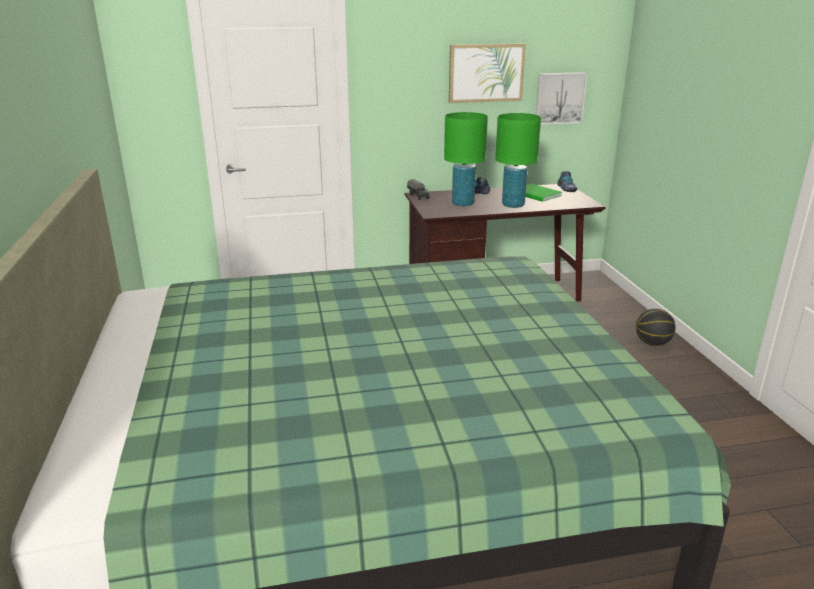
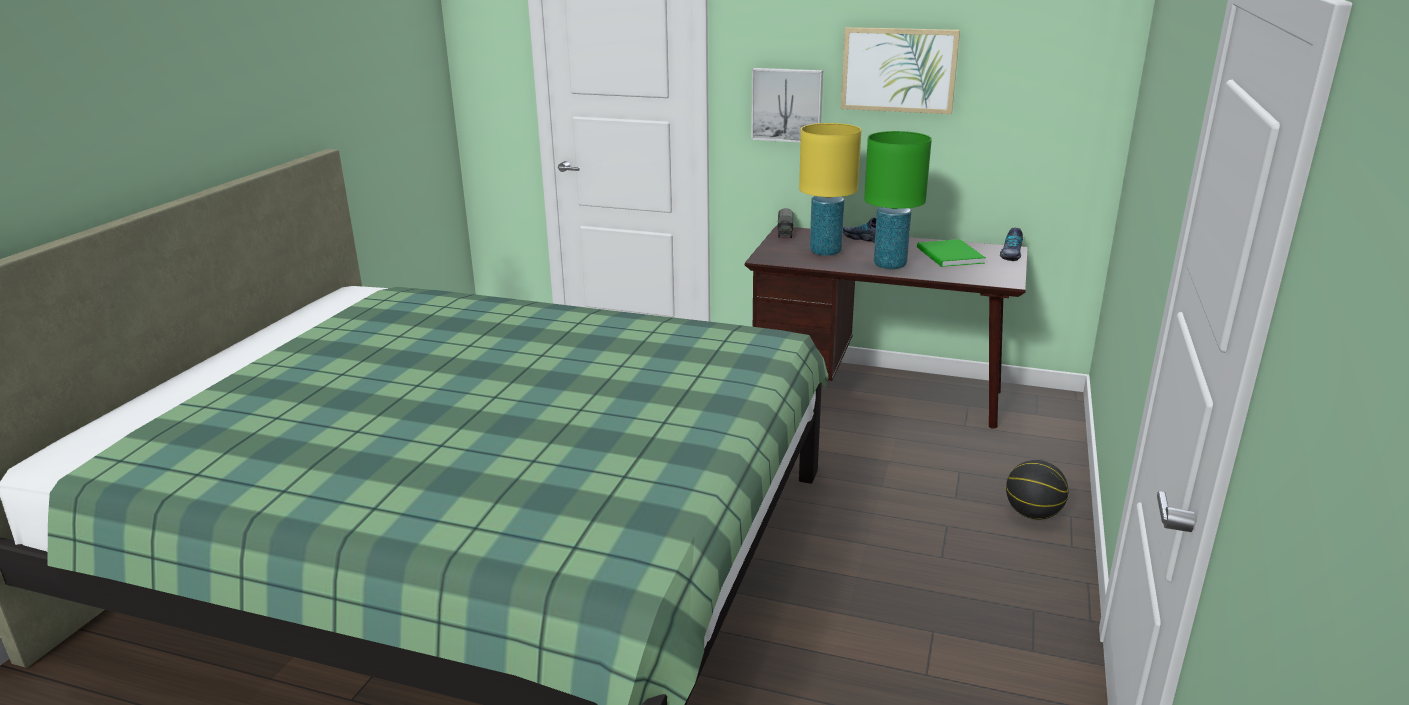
camera: 30 degrees right, 0 degrees up
(463, 204) = (825, 252): green table lamp -> yellow table lamp
(559, 98) = (1016, 115): picture -> picture (787, 105)

